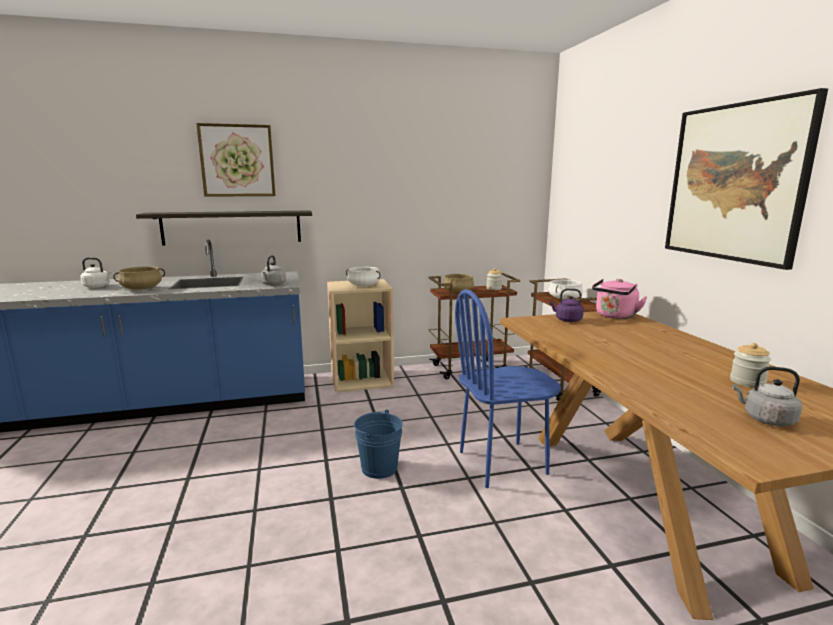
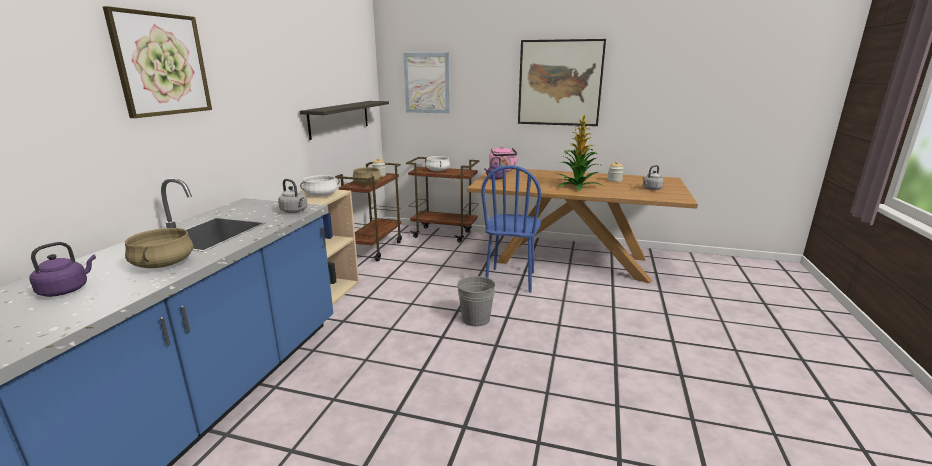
camera: 60 degrees left, 5 degrees up
(98, 286) = (66, 290): white kettle -> purple kettle
(232, 227) = (169, 158): shelf -> shelf (340, 118)
(379, 468) = (475, 319): blue bucket -> grey bucket
(585, 184) = (427, 83): none -> picture
(635, 363) = (577, 186): none -> potted plant

